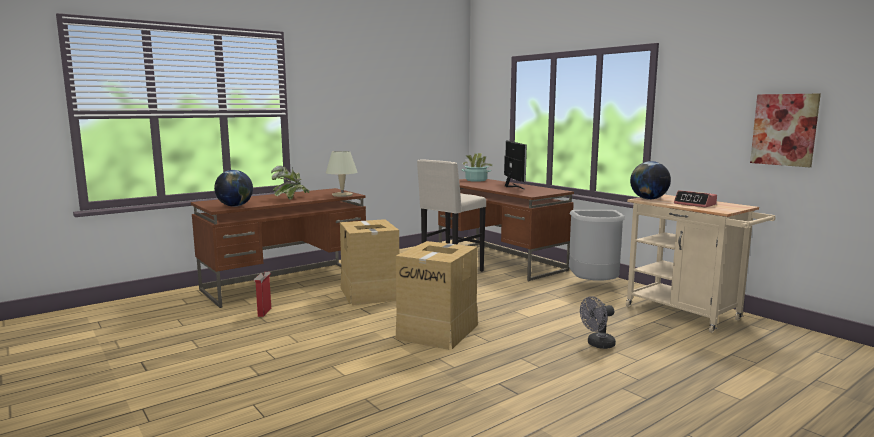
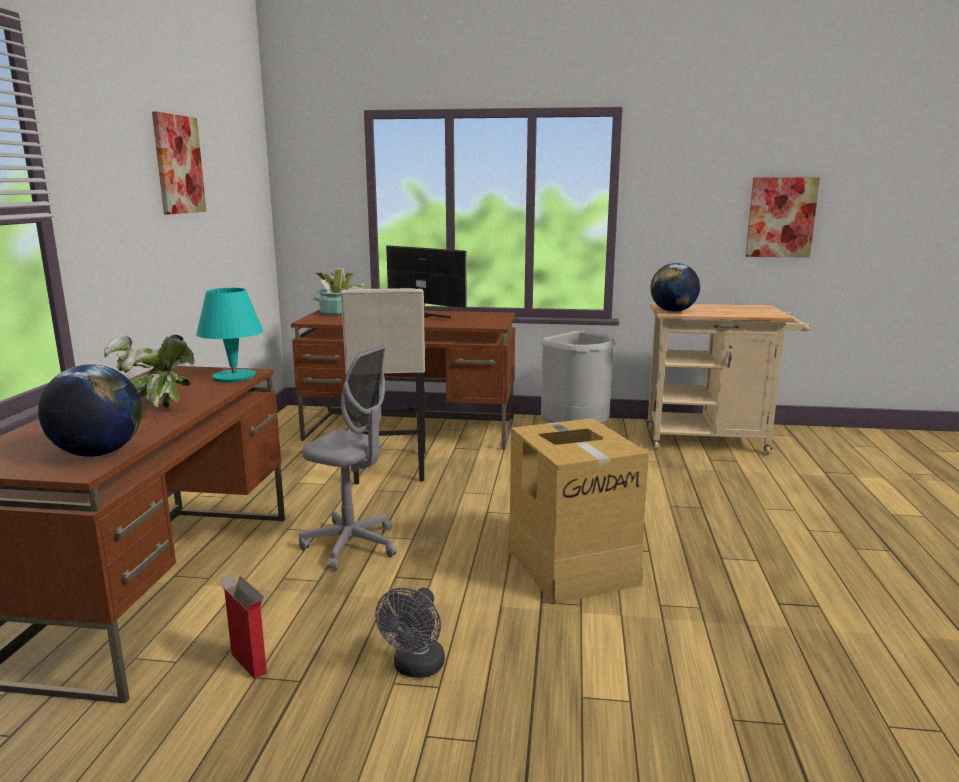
camera: 45 degrees left, 5 degrees up
(342, 195) = (234, 377): beige table lamp -> turquoise table lamp
(369, 293) = (351, 545): cardboard box -> grey office chair
(381, 92) = (178, 164): none -> picture
(597, 345) = (734, 507): grey fan -> grey fan (416, 668)
(695, 204) = (729, 311): alarm clock -> none

